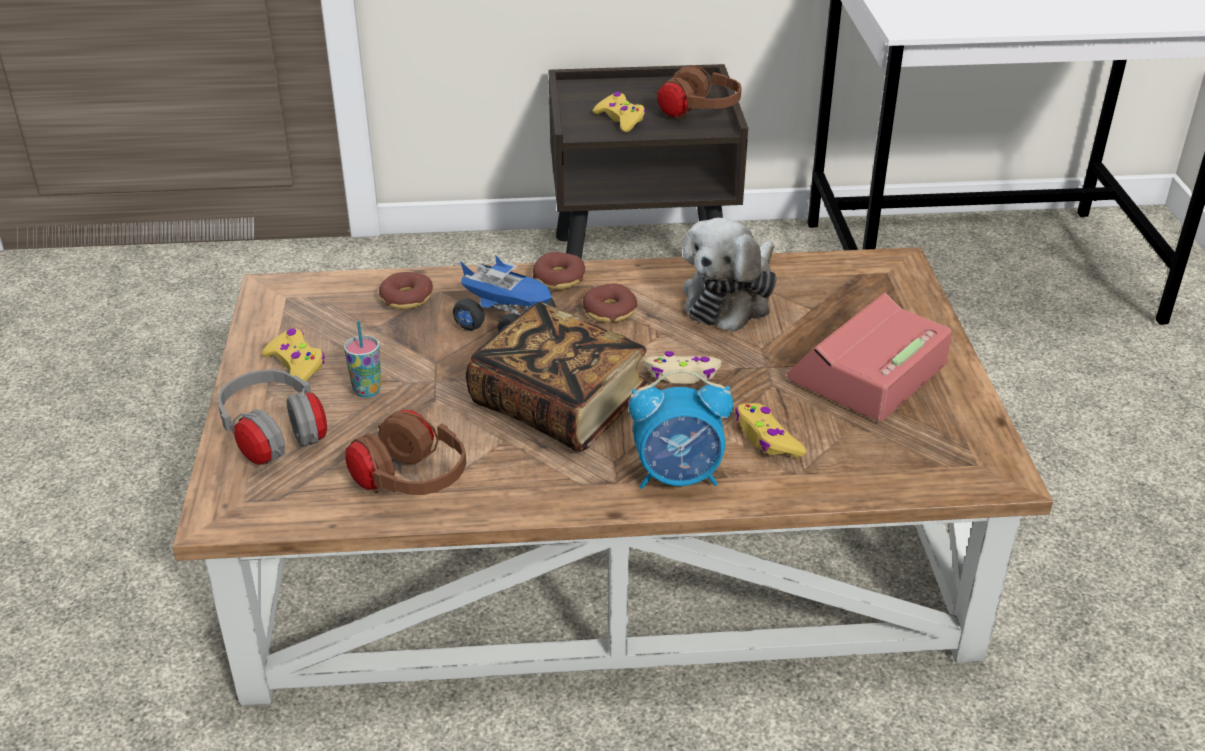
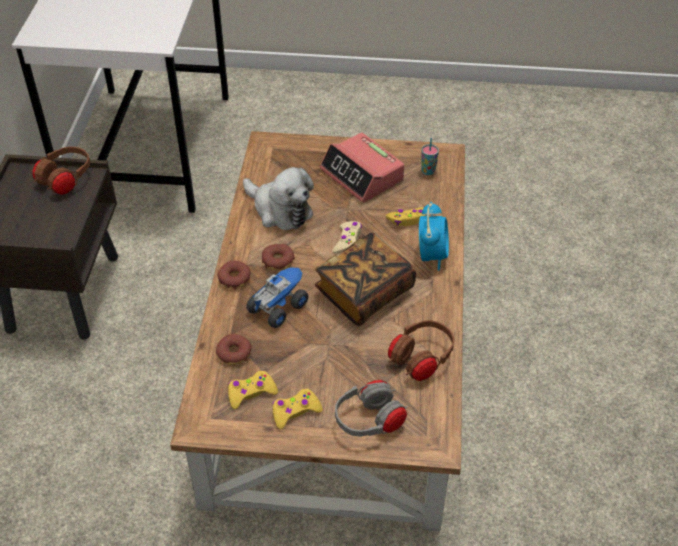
camera: 80 degrees left, 10 degrees up
(367, 391) = (331, 376): cup -> cup (428, 171)
(620, 119) = (54, 218): yellow game controller -> yellow game controller (251, 393)

